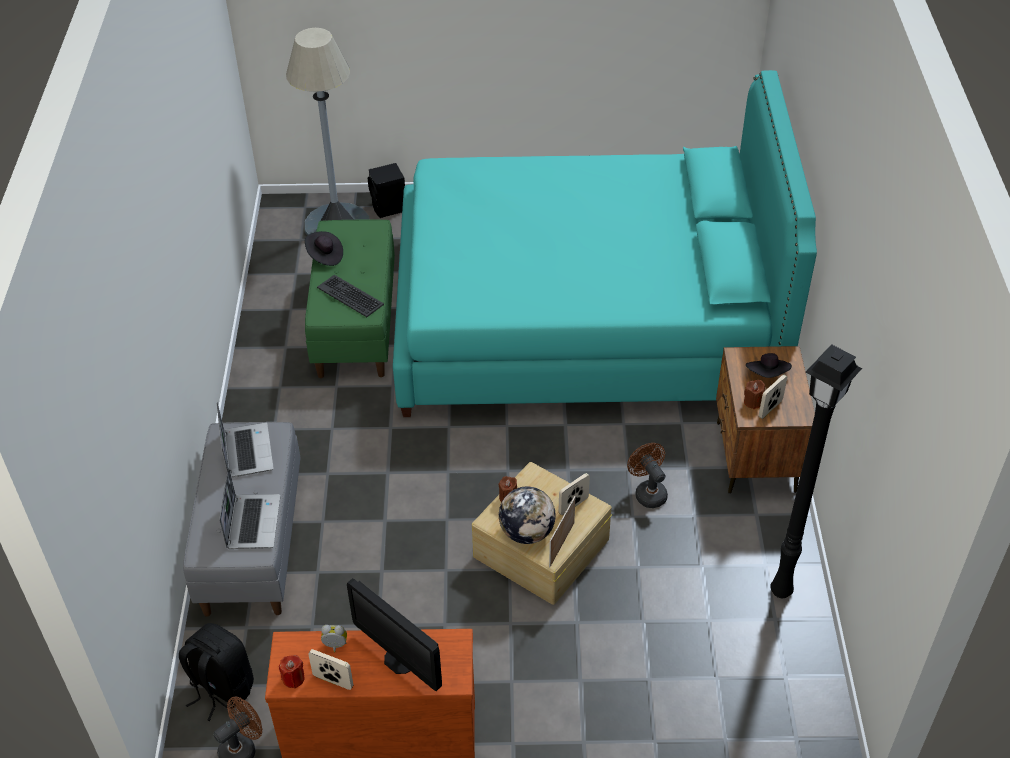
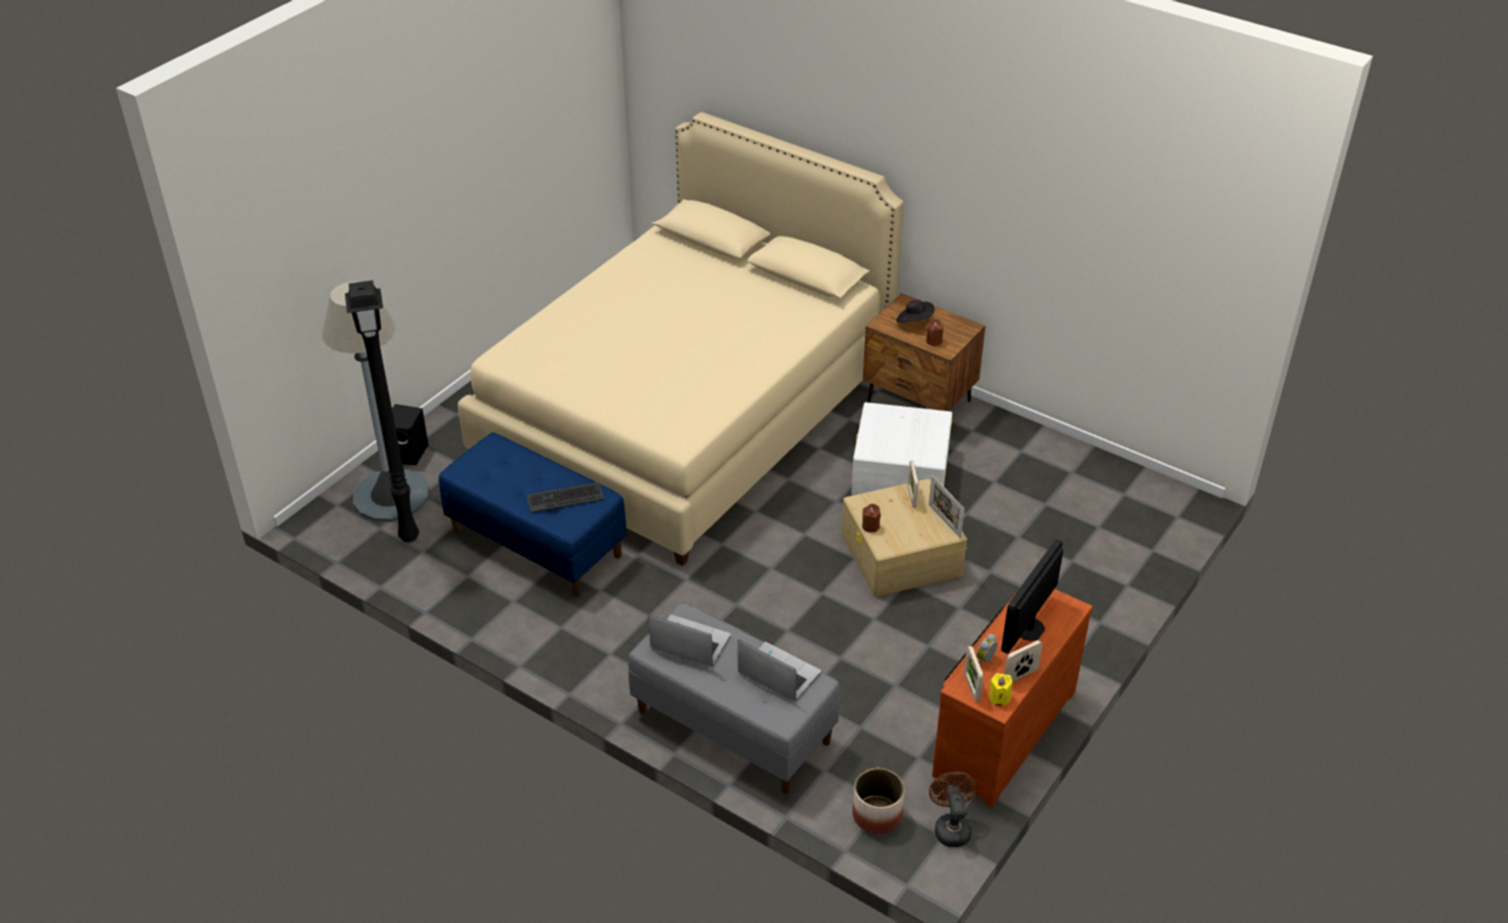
camera: 55 degrees left, 5 degrees down
(221, 688) = (877, 815): black backpack -> planter
(293, 678) = (999, 698): red candle -> yellow candle
(325, 256) = (493, 490): black hat -> none
(356, 324) = (538, 543): green bench -> blue bench
(400, 660) = (1030, 629): monitor -> monitor turned 135 degrees clockwise
(527, 532) = (915, 533): globe -> none
(584, 320) = (686, 412): turquoise bed -> beige bed
(648, 492) = (900, 471): brown fan -> white storage box
(770, 409) = (948, 337): picture frame -> picture frame (971, 687)
(781, 592) = (1052, 457): black floor lamp -> black floor lamp (410, 537)

